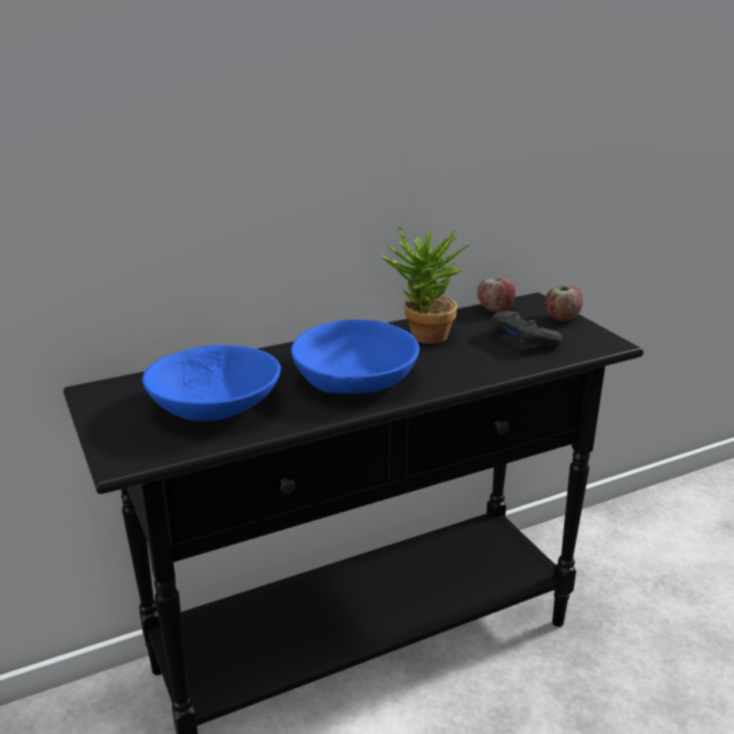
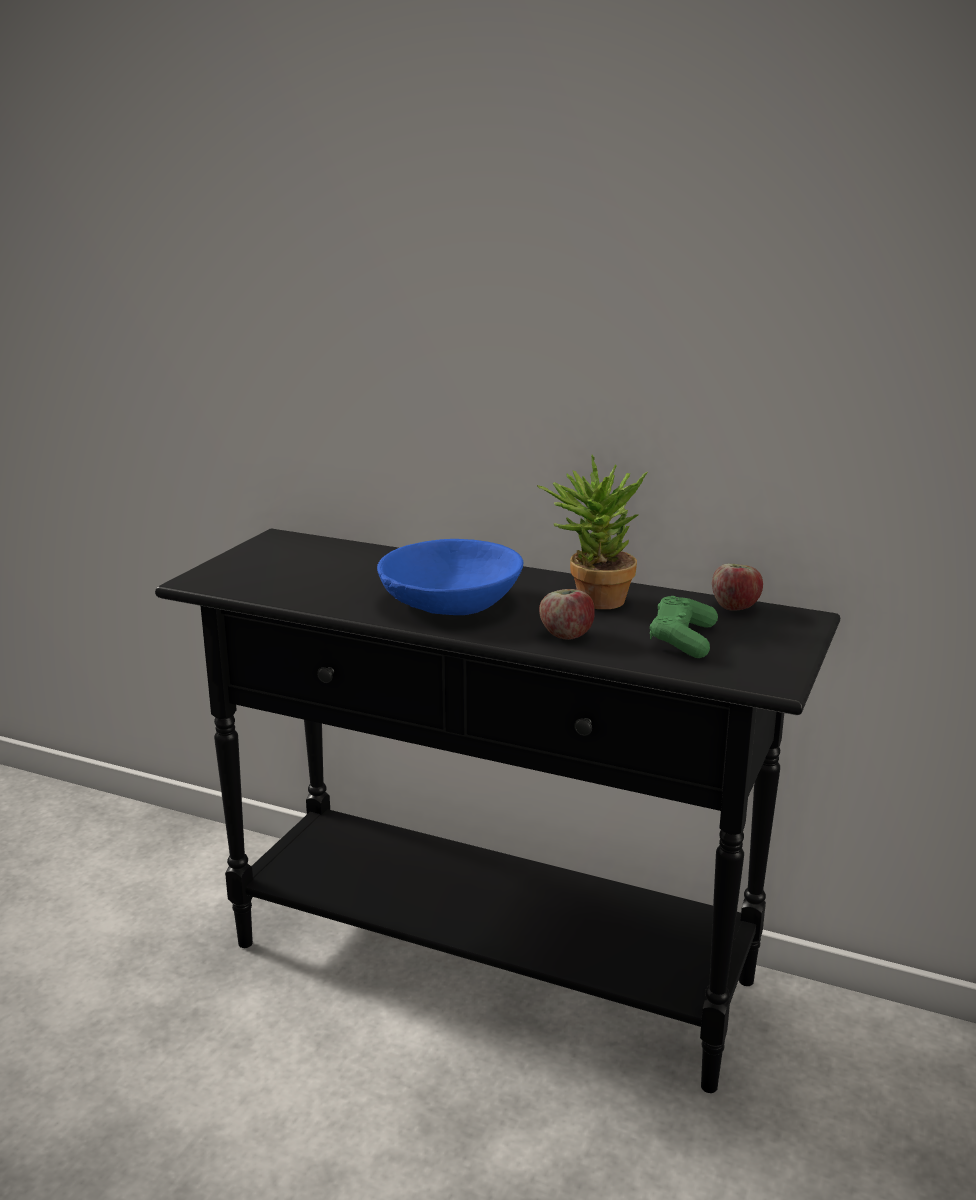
camera: 50 degrees right, 5 degrees down
(215, 406) = (316, 576): blue bowl -> none
(522, 339) = (682, 639): black game controller -> green game controller
(561, 318) = (786, 641): apple -> apple (567, 634)

